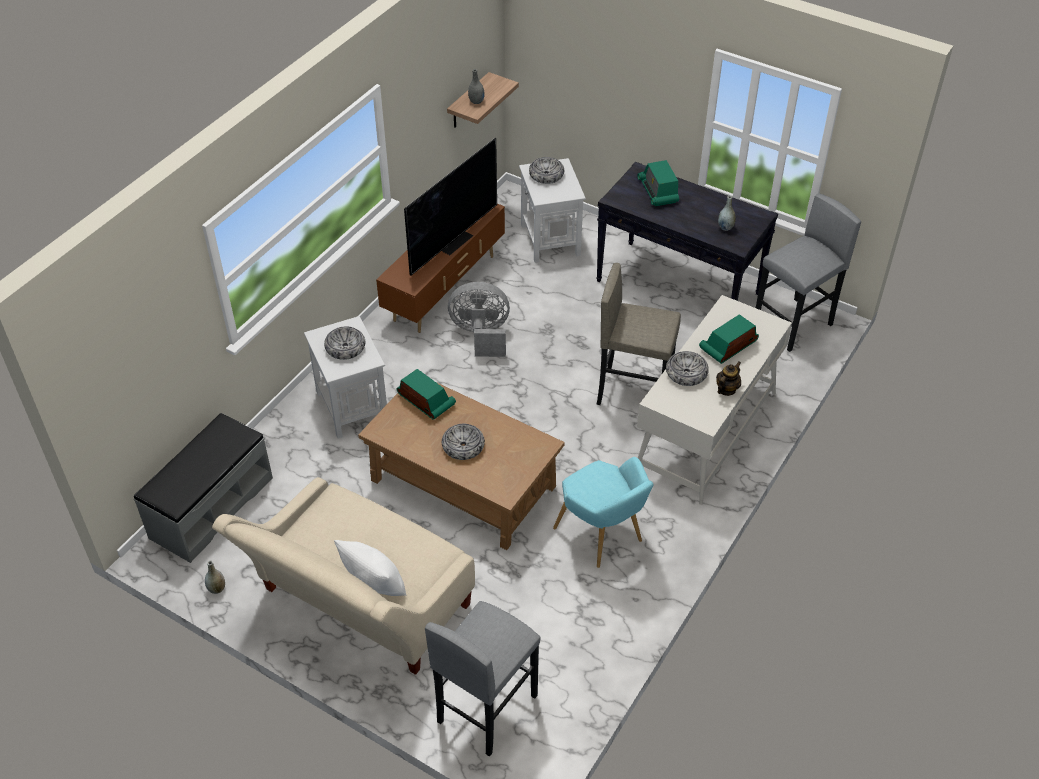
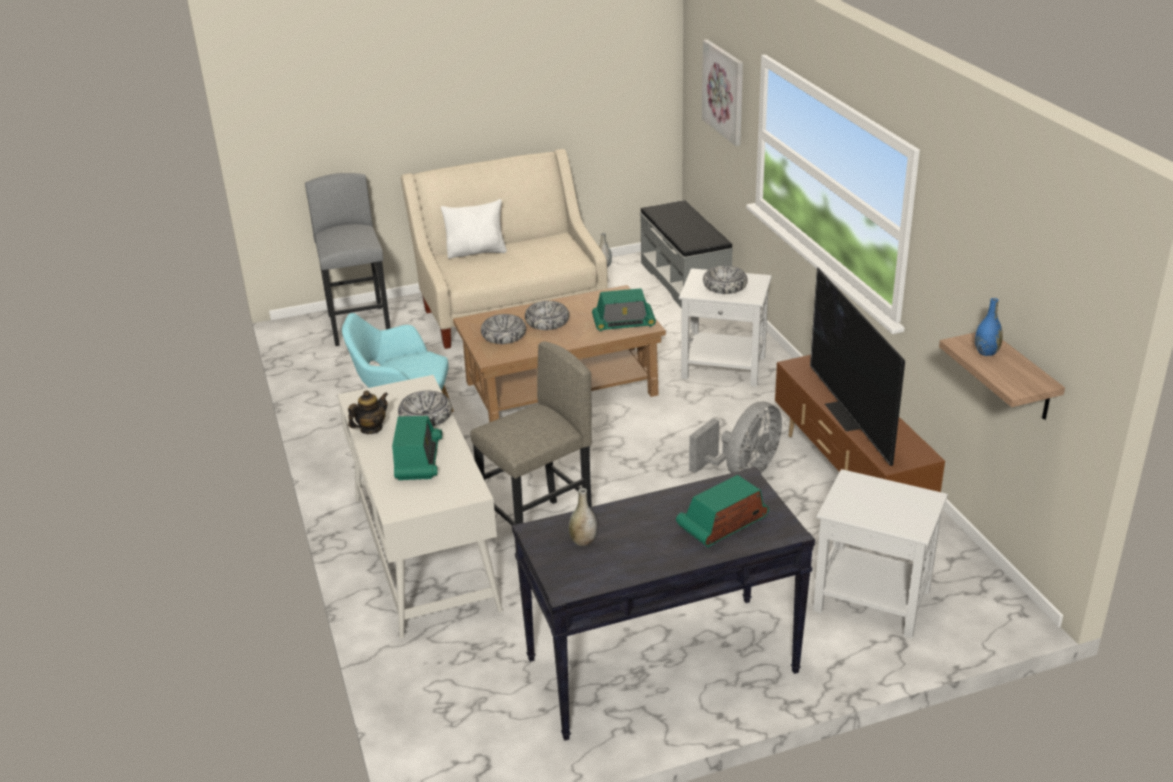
camera: 130 degrees right, 15 degrees down
(155, 327) = (724, 91): none -> picture
(476, 101) = (986, 352): grey vase -> blue vase
(546, 175) = (901, 505): bowl -> bowl (504, 335)
(658, 191) = (722, 524): radio -> radio turned 60 degrees counterclockwise
(726, 389) = (371, 429): teapot -> teapot turned 120 degrees counterclockwise
(793, 325) = (473, 733): grey stool -> none

